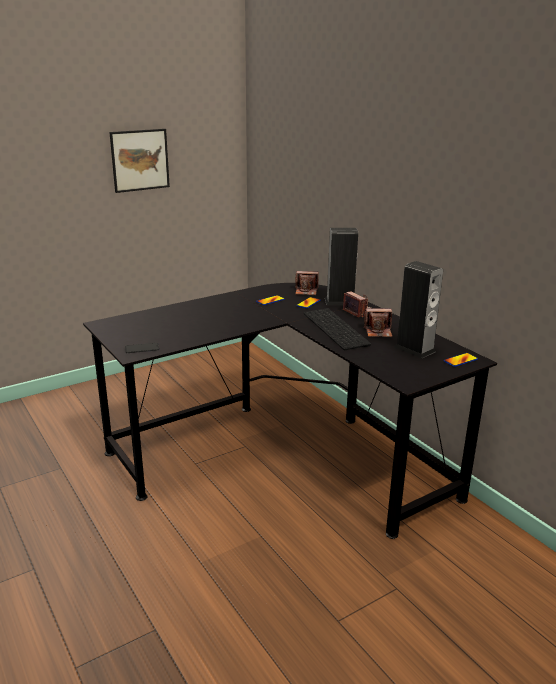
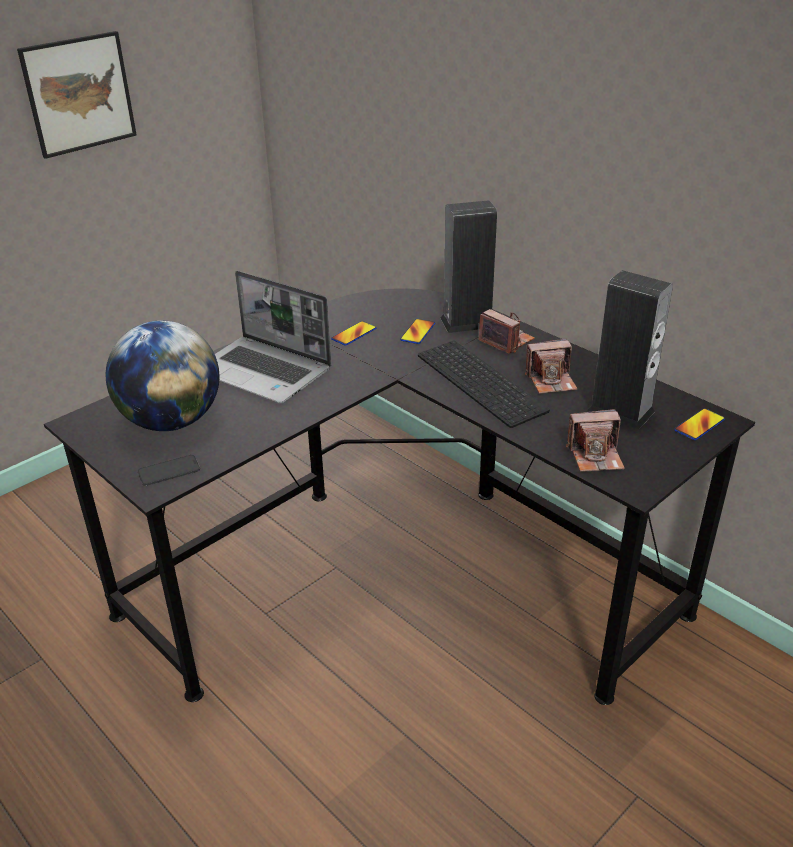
camera: 10 degrees left, 10 degrees up
(151, 328) = (171, 421): none -> globe
(212, 312) = (265, 371): none -> laptop
(306, 291) = (406, 306): camera -> camera (595, 456)

